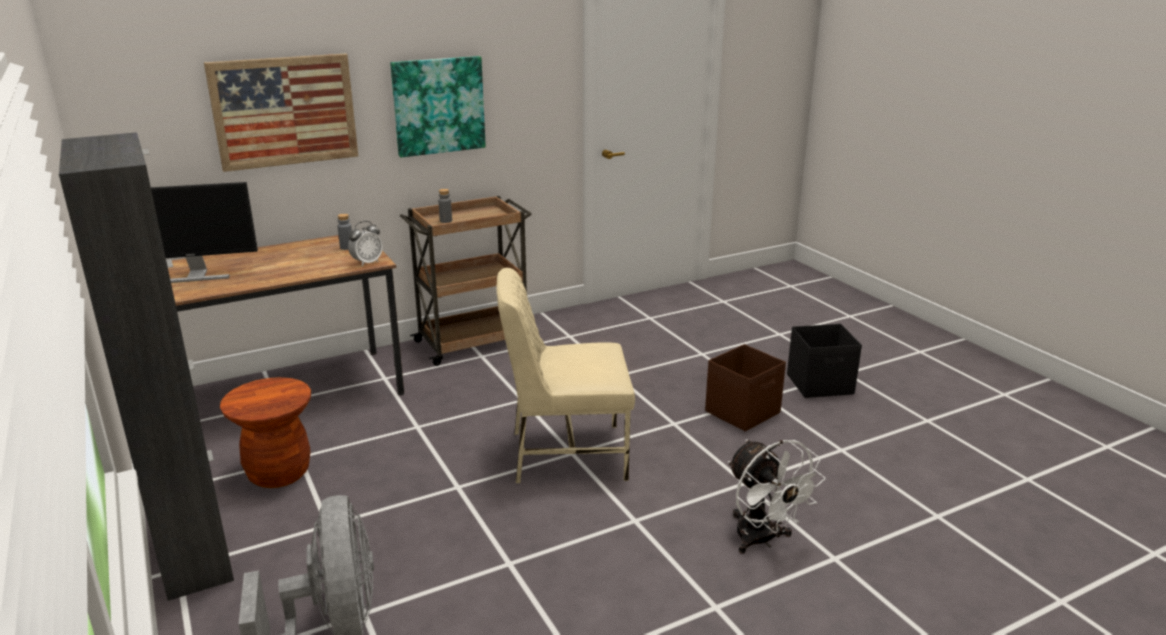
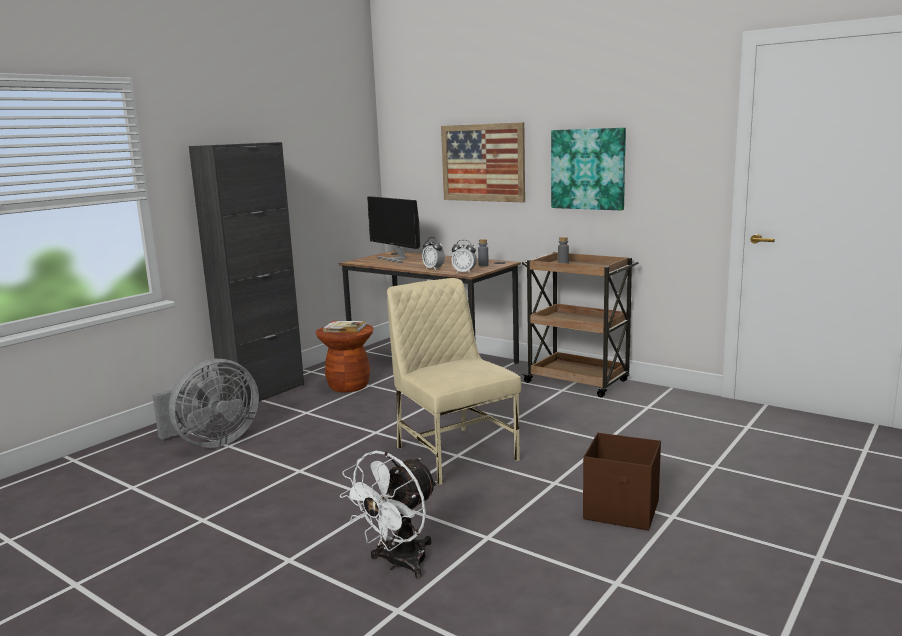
camera: 65 degrees right, 10 degrees down
(261, 396) = (345, 328): none -> book
(312, 271) = (434, 269): none -> alarm clock
(821, 384) = (756, 545): black storage box -> none

